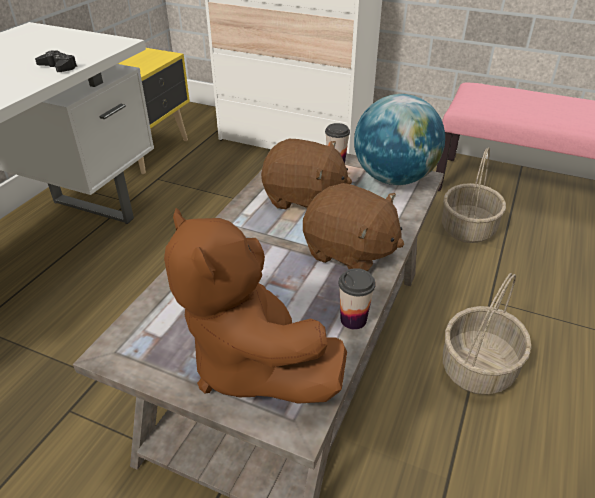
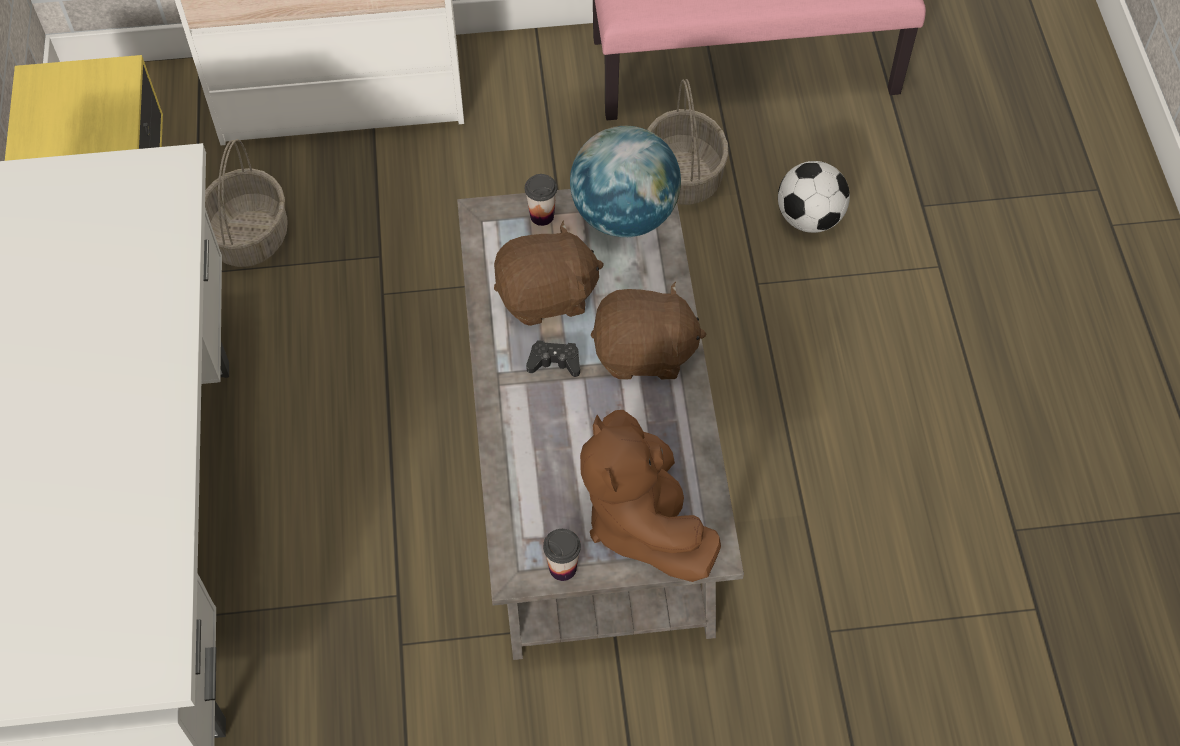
camera: 30 degrees left, 20 degrees up
(58, 67) = (164, 263): black game controller -> black game controller (554, 362)
(252, 363) = (642, 520): brown plush toy -> brown plush toy turned 45 degrees clockwise
(353, 319) = (696, 433): cup -> cup (562, 568)
(477, 367) = (780, 380): basket -> basket (249, 236)
(551, 279) = (809, 218): none -> football

